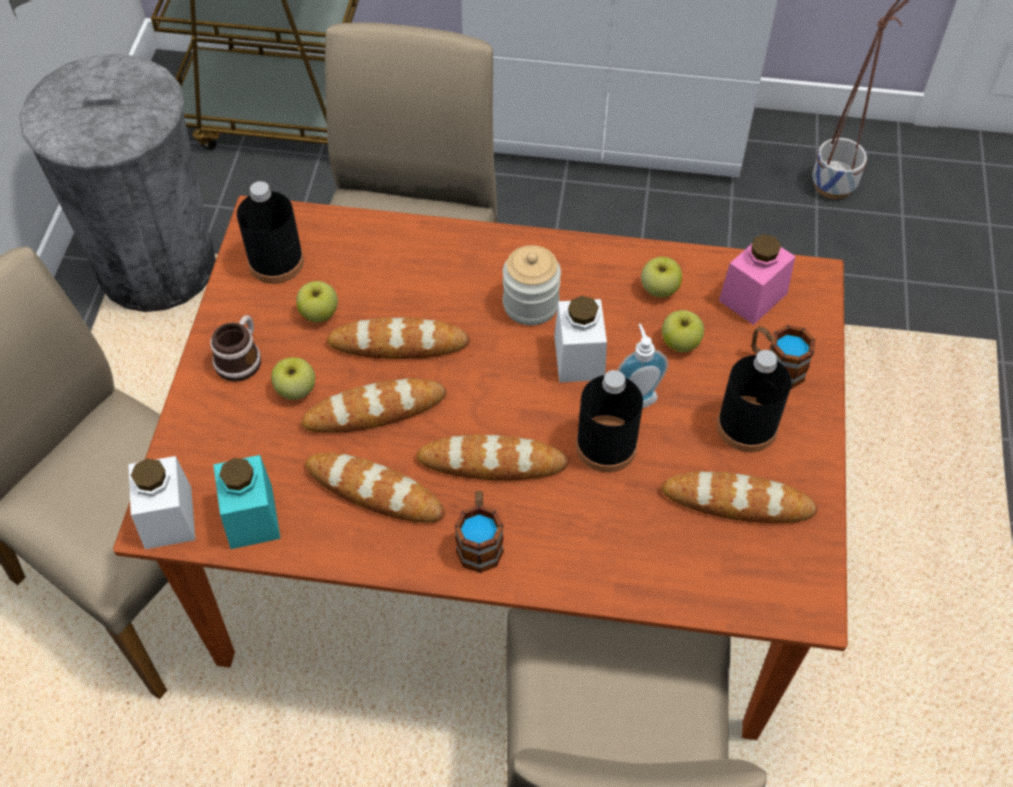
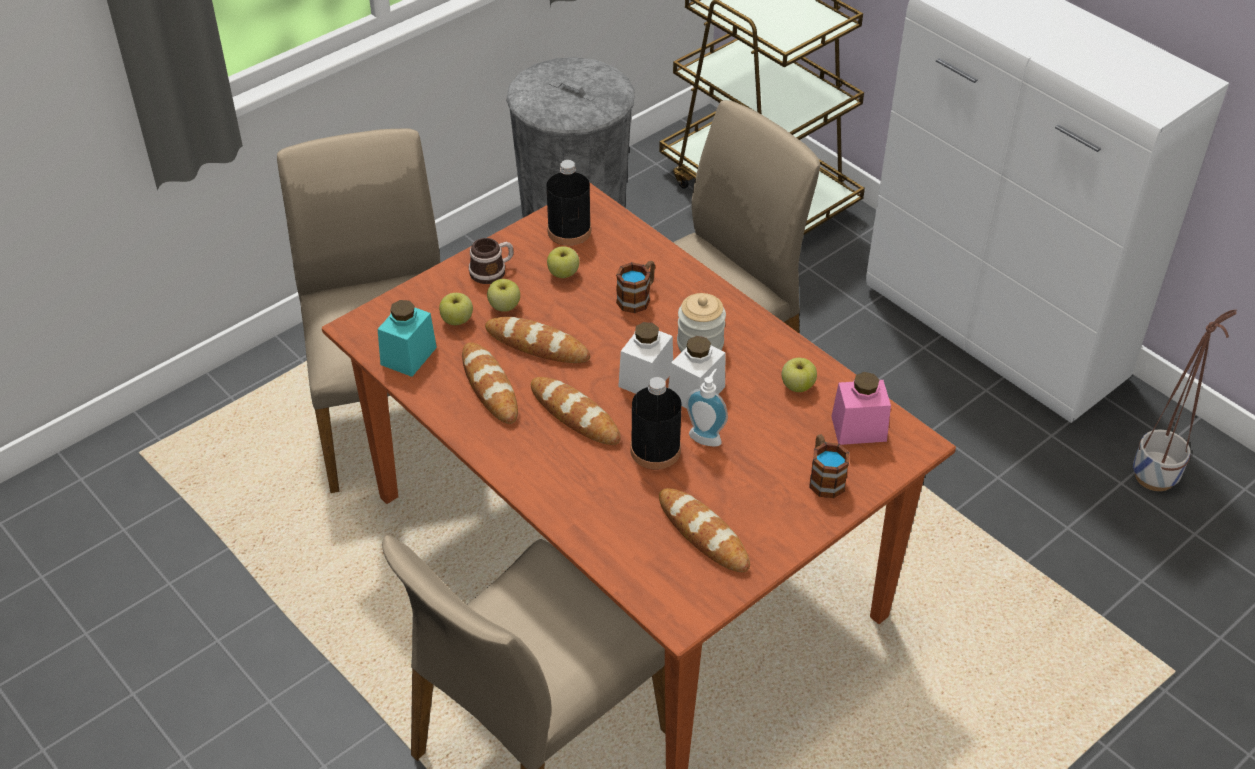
camera: 40 degrees right, 10 degrees down
(168, 517) = (365, 328): white jar -> white jar (646, 378)
(399, 344) = (592, 318): bread -> none
(479, 541) = (519, 450): mug -> mug (637, 297)
(680, 343) = (774, 424): apple -> apple (457, 320)
(747, 426) = (761, 498): black bottle -> none

